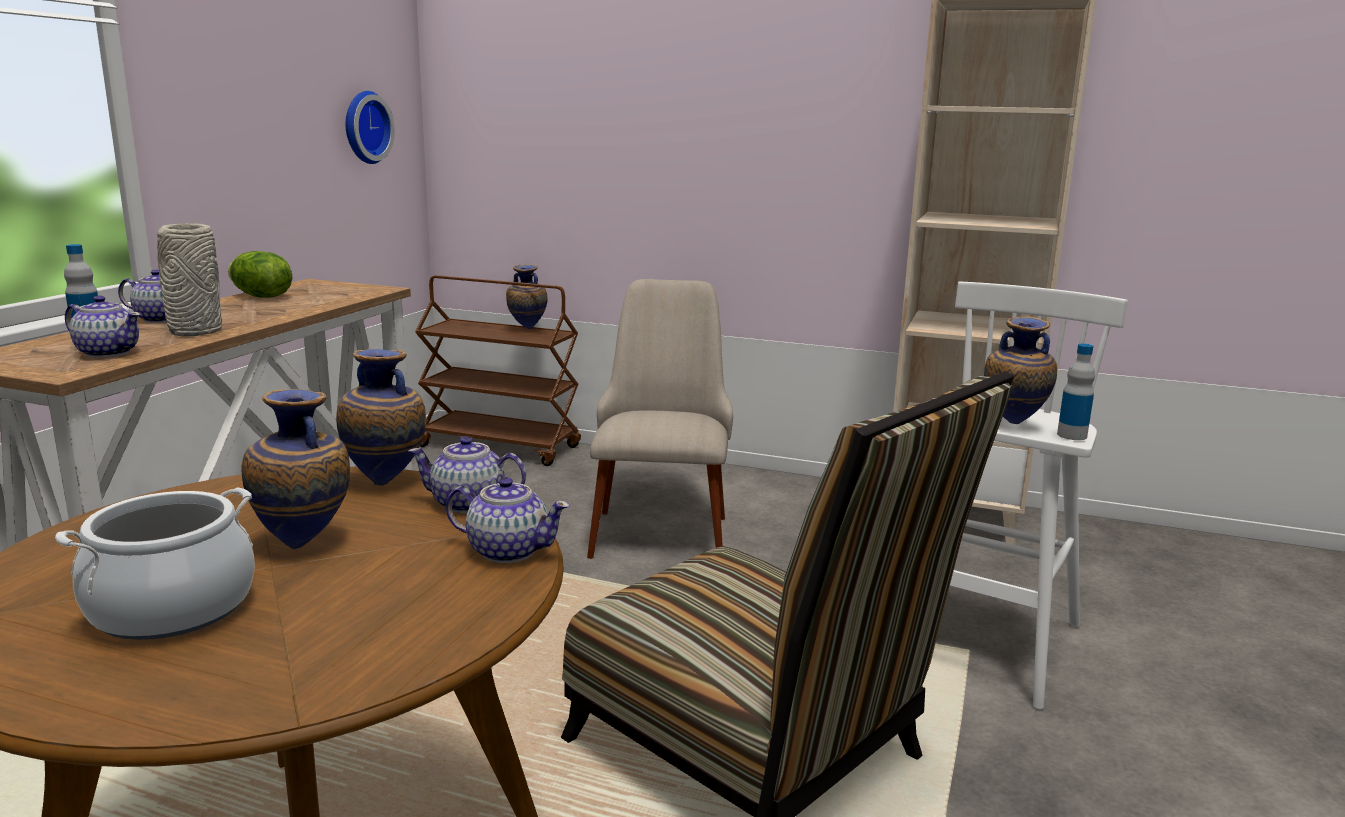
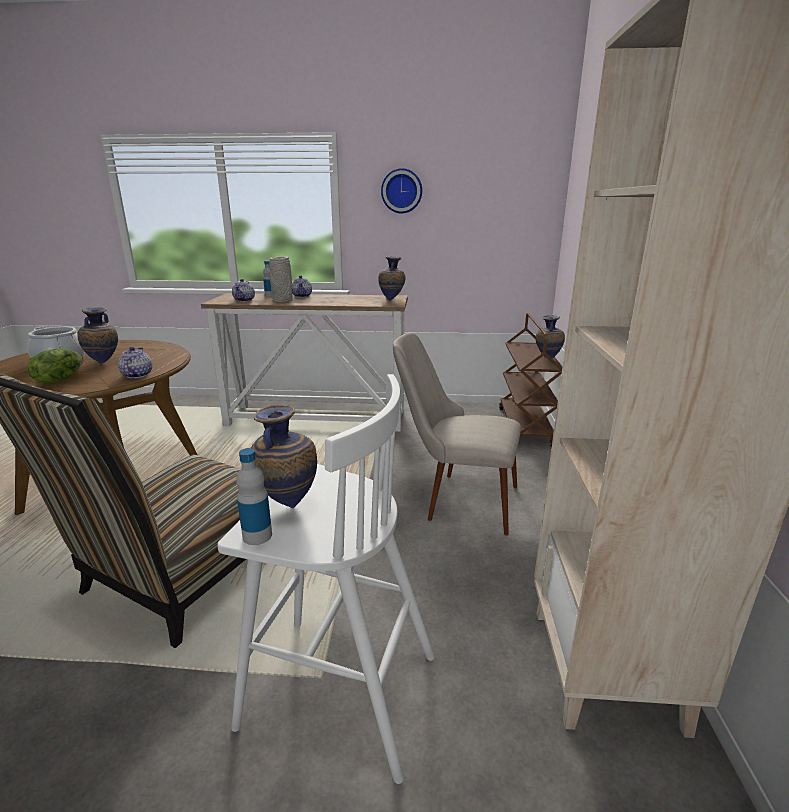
camera: 75 degrees right, 5 degrees up
(260, 296) = (356, 297): lettuce -> lettuce (59, 379)
(364, 127) = (499, 219): wall clock -> wall clock (401, 191)
(387, 482) = (167, 362): vase -> vase (392, 300)
(507, 550) = (80, 387): teapot -> none
(661, 525) = (455, 499): beige chair -> beige chair turned 150 degrees counterclockwise

